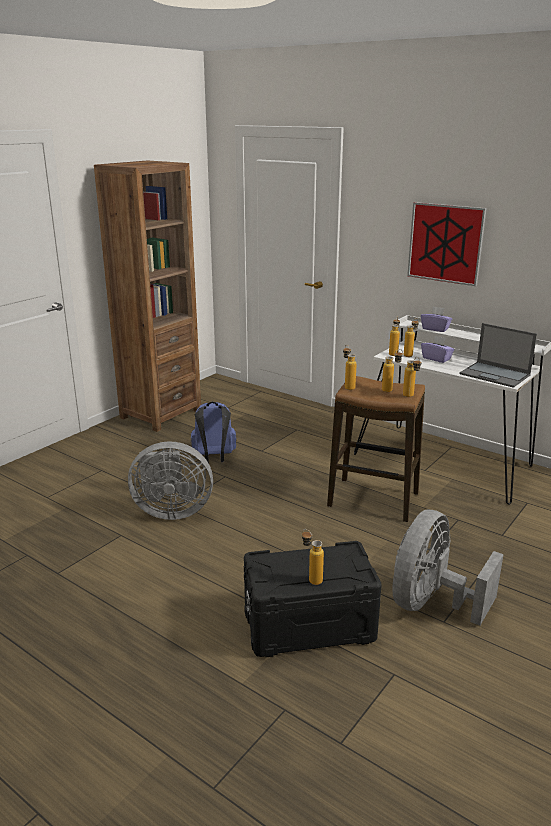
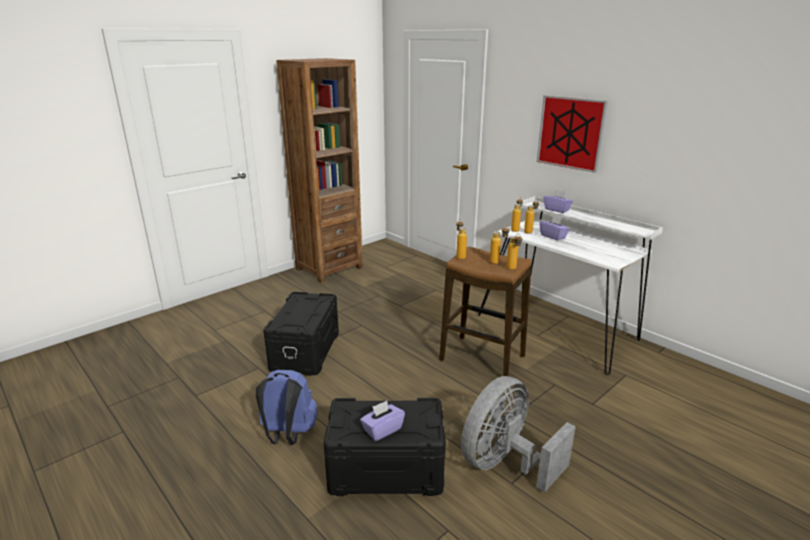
camera: 10 degrees right, 0 degrees up
(171, 511) = (306, 351): grey fan -> black storage box
(214, 458) = (358, 309): blue backpack -> blue backpack (288, 435)
(311, 578) = (382, 430): bottle -> purple tissue box
(495, 375) = (603, 254): laptop -> none

